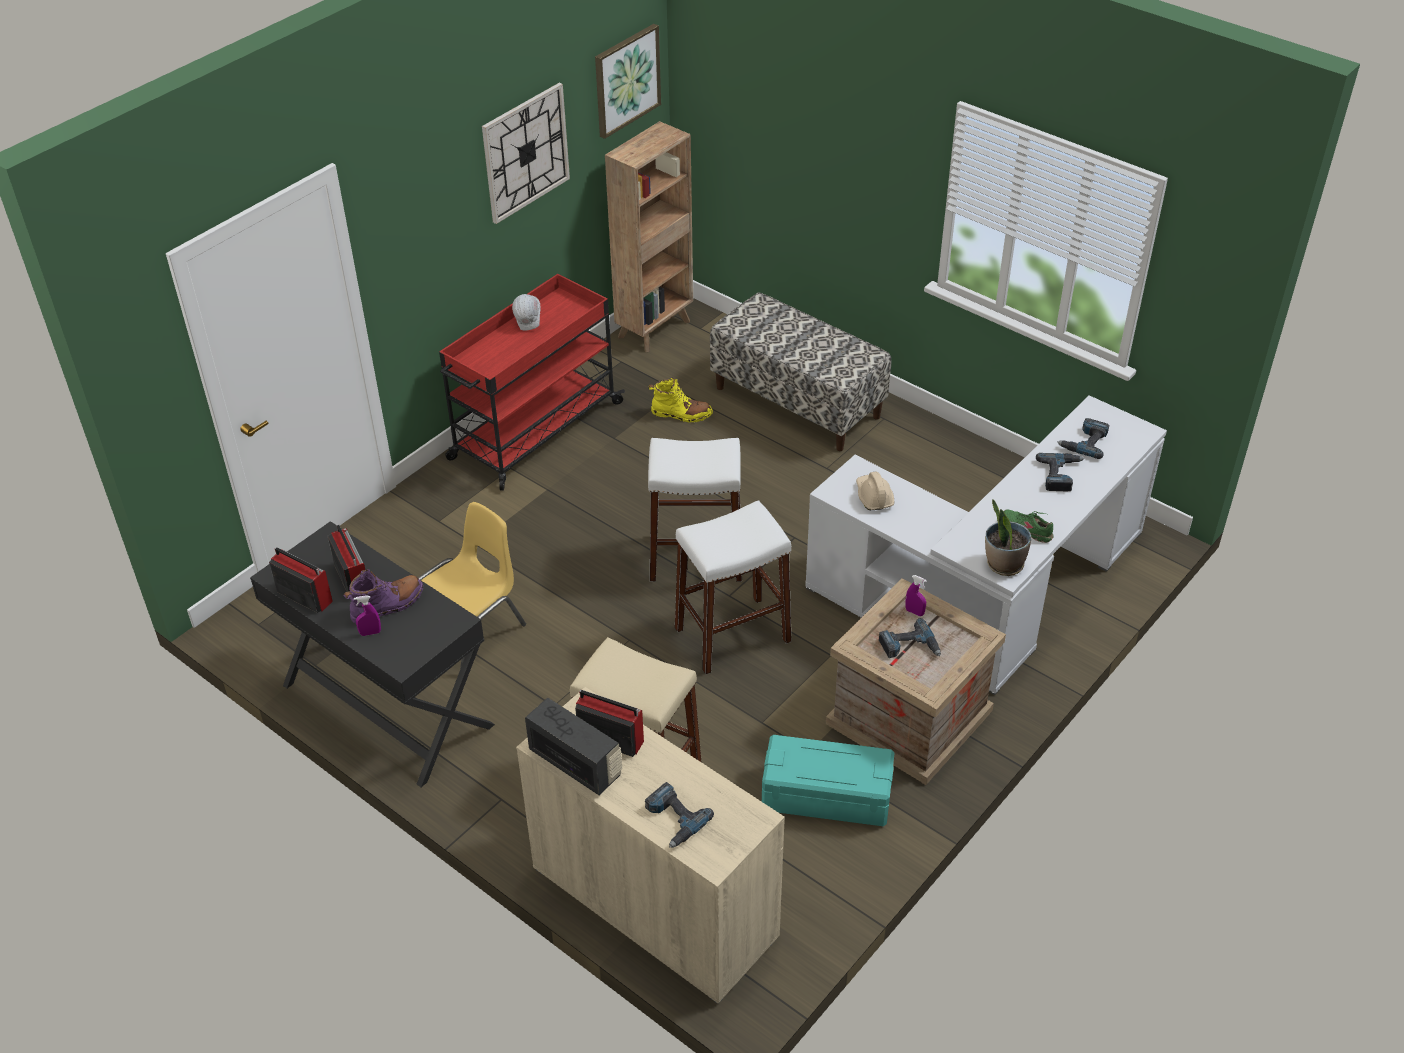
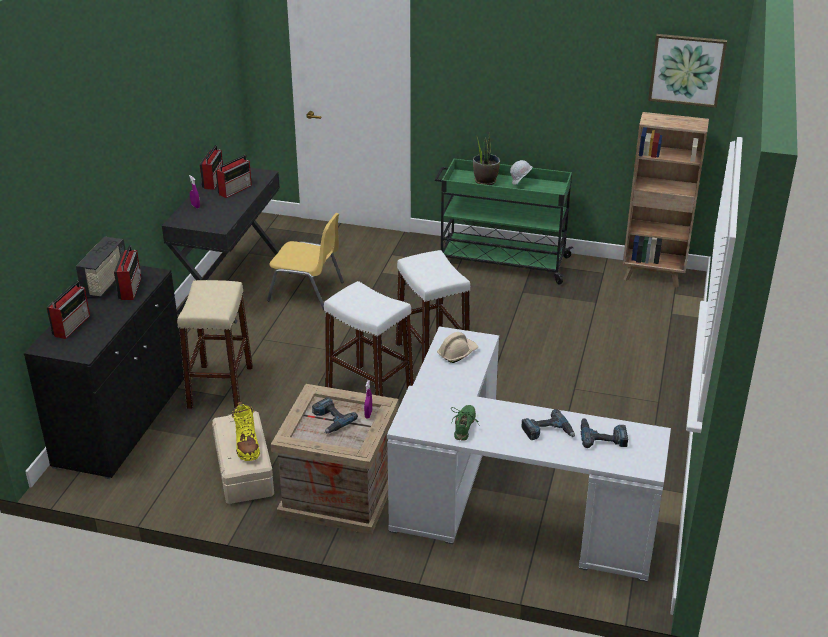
camera: 65 degrees right, 10 degrees down
(388, 605) = (220, 205): purple boot -> none
(525, 152) = (571, 69): wall clock -> none
(534, 432) = (501, 262): red cart -> green cart
(654, 902) = (122, 421): beige cabinet -> black cabinet
(673, 819) = (72, 325): power drill -> radio
(681, 414) = (572, 311): yellow boot -> yellow boot (247, 445)
(798, 402) = (636, 357): bench -> none
(827, 794) = (245, 470): turquoise storage box -> beige storage box
(1003, 564) = (415, 423): potted plant -> potted plant (485, 181)

